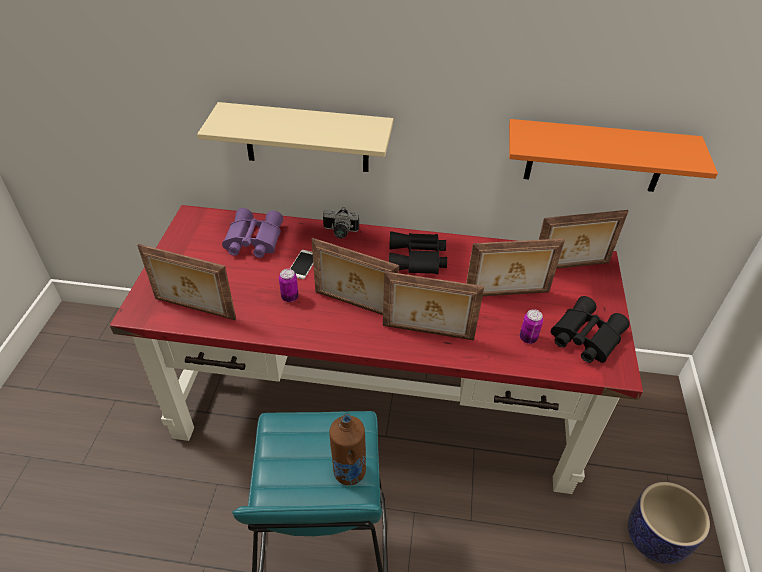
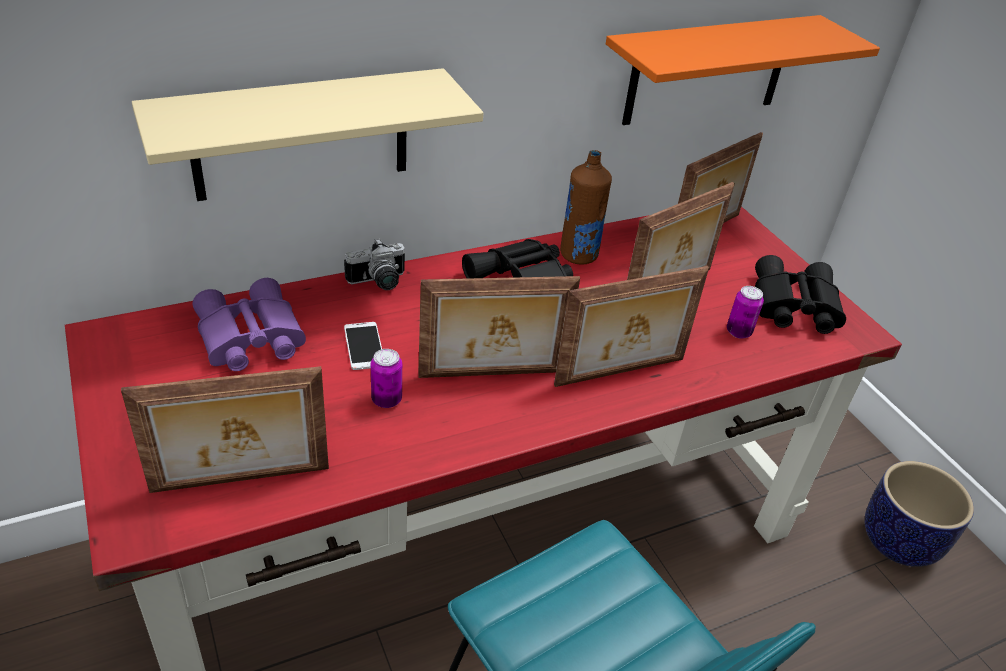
camera: 35 degrees left, 5 degrees down
(348, 472) = (651, 618): brown bottle -> brown bottle (578, 255)

